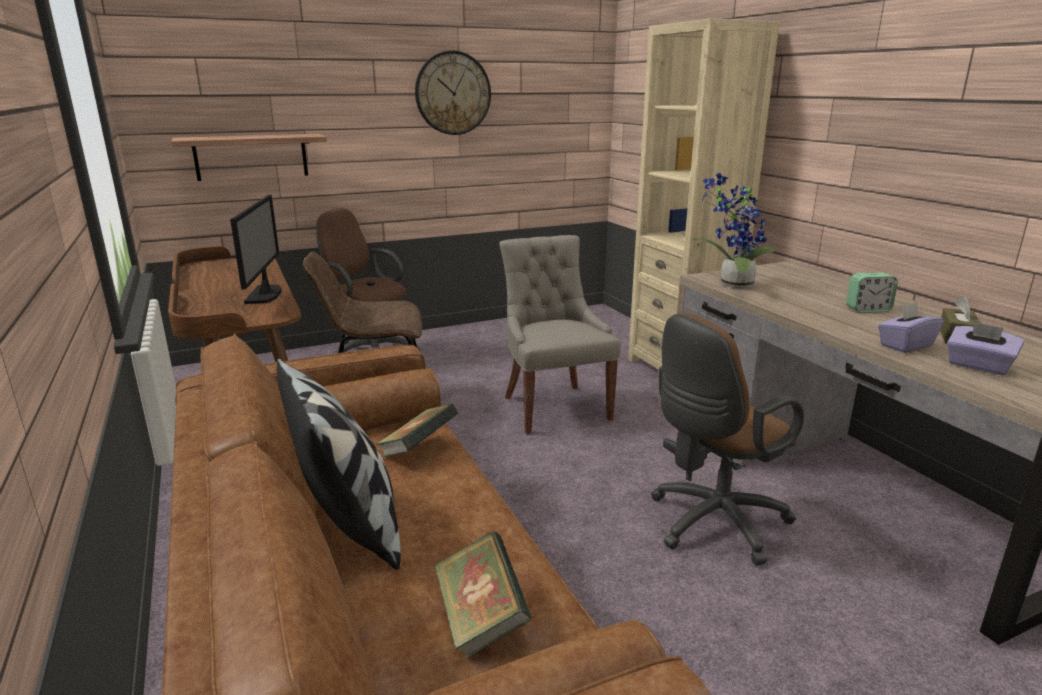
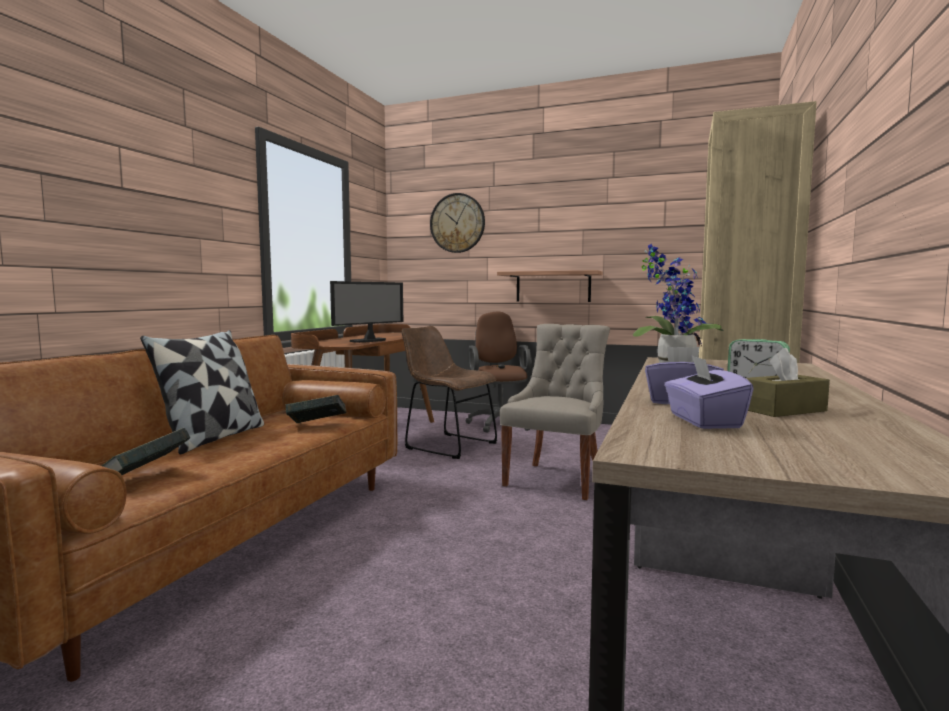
camera: 45 degrees right, 15 degrees down
(251, 157) = (452, 274): shelf -> shelf (553, 287)
(453, 93) = (599, 228): wall clock -> wall clock (457, 223)
(712, 524) = (515, 584): brown office chair -> none

